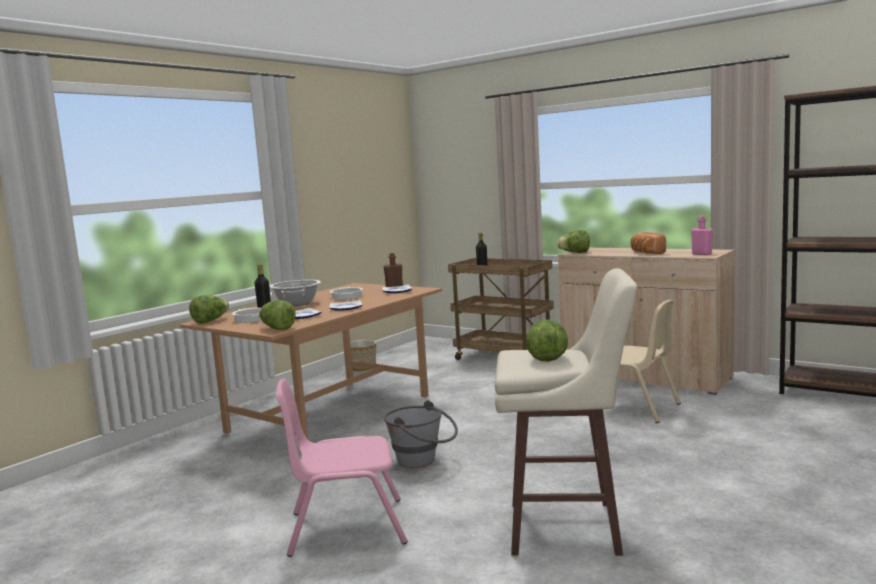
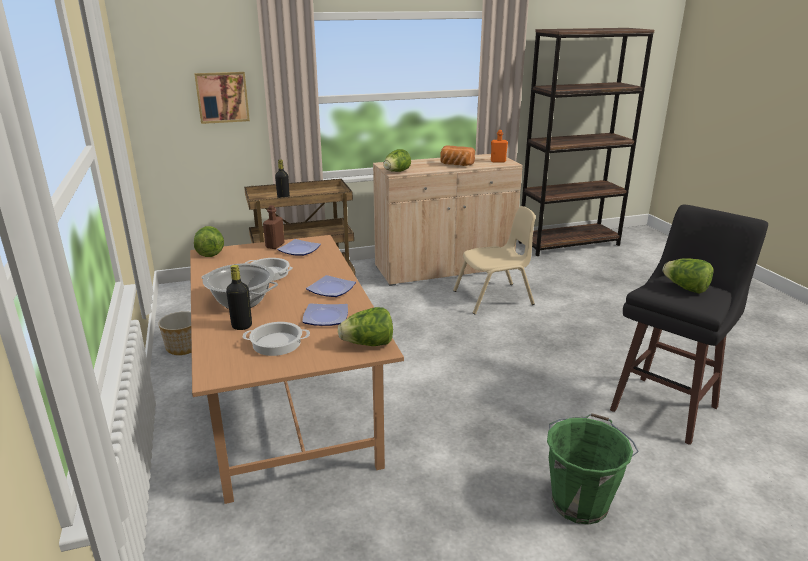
camera: 55 degrees left, 15 degrees up
(210, 321) = (227, 369): lettuce -> lettuce (210, 252)
(346, 527) = (580, 501): pink chair -> green bucket
(423, 461) = (485, 413): grey bucket -> none
(475, 182) = (222, 97): none -> picture
(568, 529) = (666, 407): beige stool -> black stool
(701, 254) = (498, 161): pink bottle -> orange bottle

